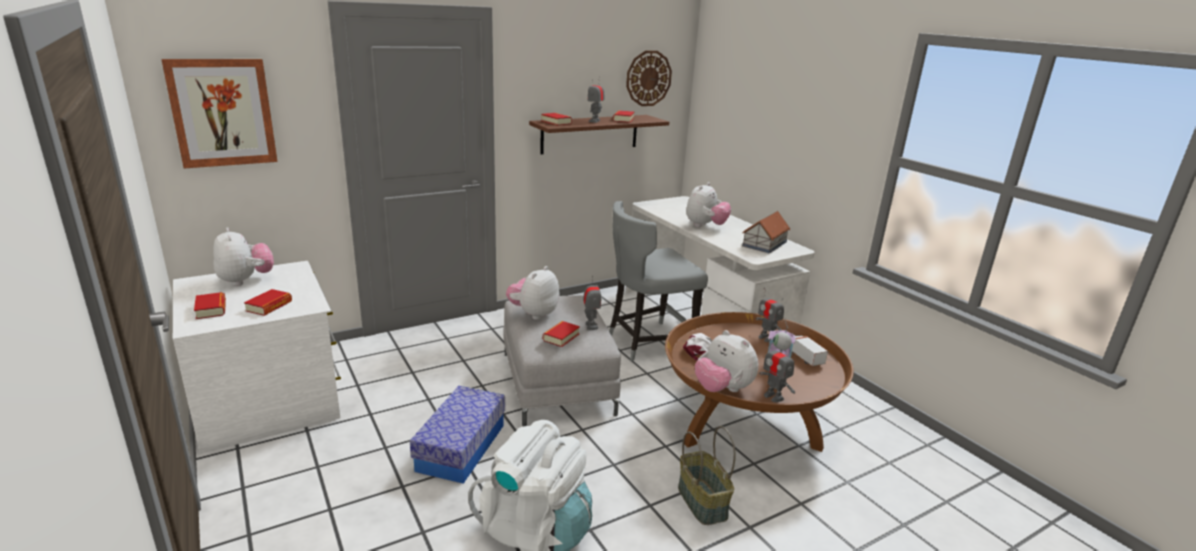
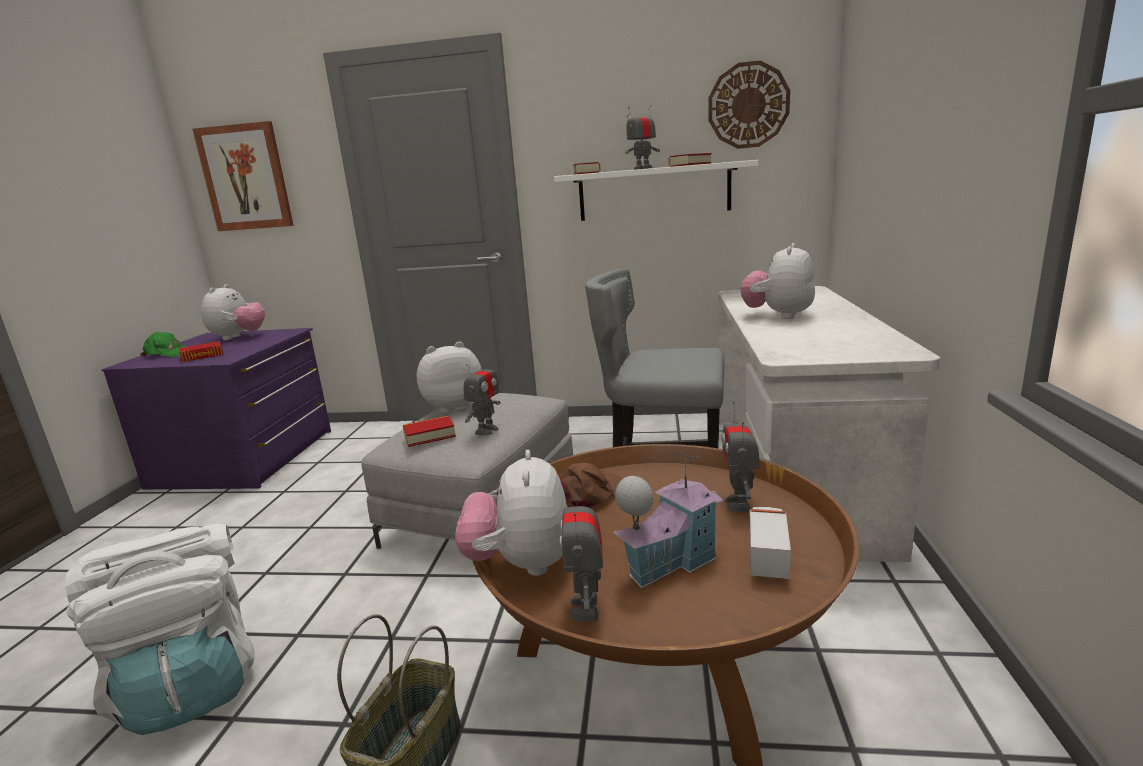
camera: 40 degrees right, 5 degrees down
(211, 309) = (169, 353): book -> green cap
(269, 399) = (247, 458): white dresser -> purple dresser
(461, 447) = (291, 550): storage box -> none
(590, 134) = (654, 192): brown shelf -> white shelf
(699, 350) = (588, 495): white cap -> brown cap
(705, 226) = (778, 316): plush toy -> plush toy turned 135 degrees clockwise
(764, 244) = (842, 341): toy house -> none

